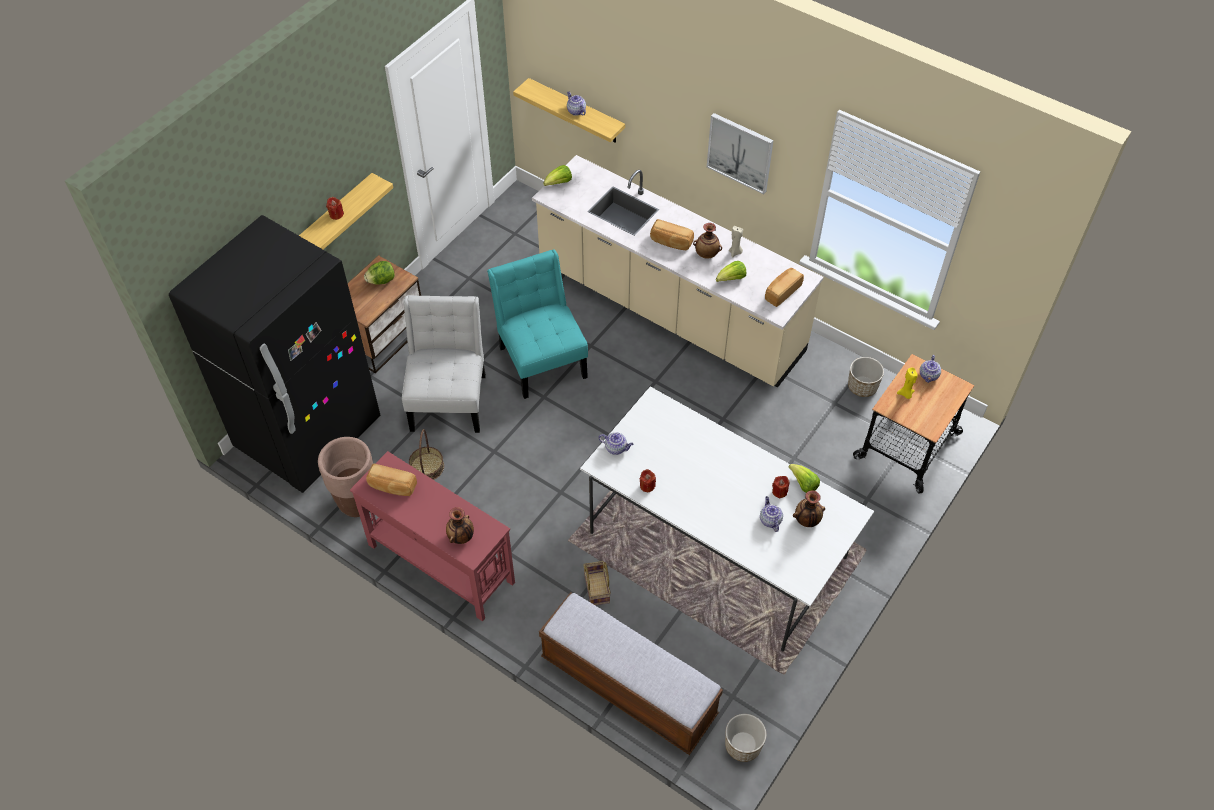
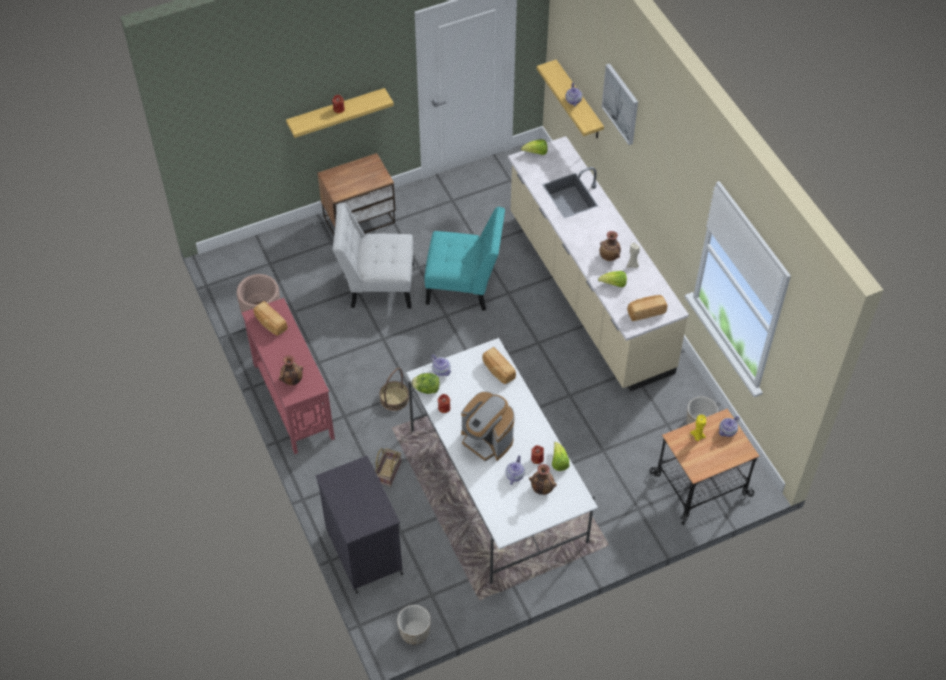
camera: 30 degrees right, 0 degrees up
(309, 434) = (263, 266): black fridge -> none
(381, 280) = (366, 173): lettuce -> lettuce (426, 389)
(427, 467) = (328, 328): basket -> basket (394, 398)
(449, 398) = (377, 285): white chair -> white chair turned 120 degrees counterclockwise
(541, 358) = (464, 286): turquoise chair -> turquoise chair turned 90 degrees clockwise
(628, 687) = (363, 550): bench -> black cabinet
(671, 242) = (589, 235): bread -> bread (498, 371)
(715, 498) = (486, 440): none -> coffee machine
(740, 152) = (663, 185): picture -> picture (621, 103)

